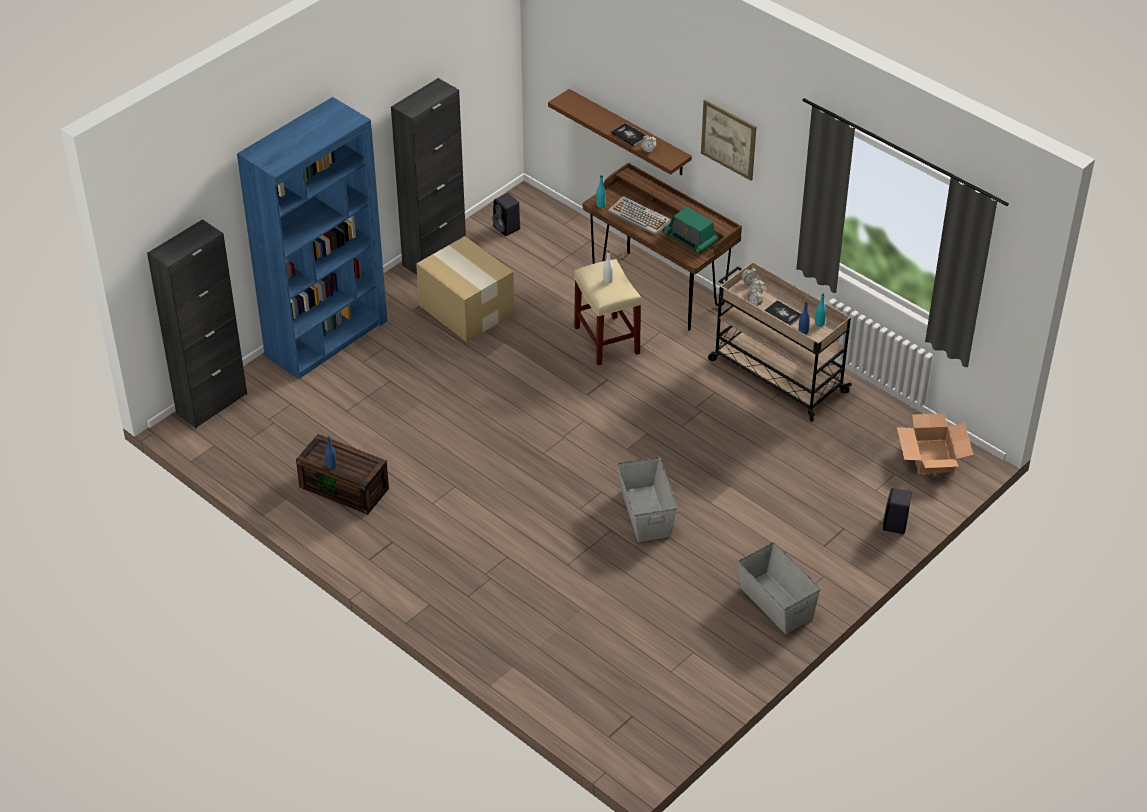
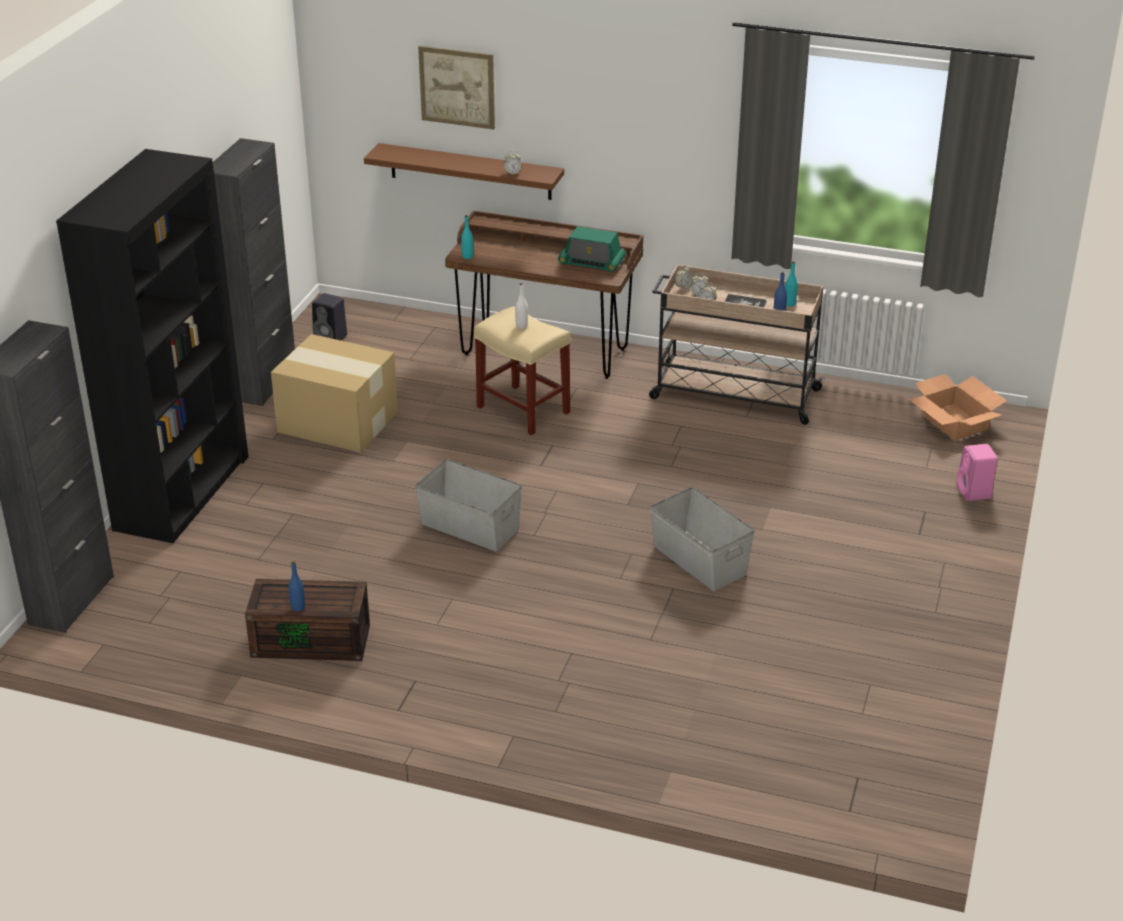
camera: 25 degrees left, 10 degrees down
(327, 338) = (182, 492): blue bookcase -> black bookcase
(629, 135) = (480, 166): book -> none
(640, 217) = (520, 256): keyboard -> none
(728, 139) = (617, 126): picture -> picture (457, 87)
(776, 602) = (917, 603): grey storage box -> grey storage box (469, 526)
(895, 525) = (974, 493): black speaker -> pink speaker

